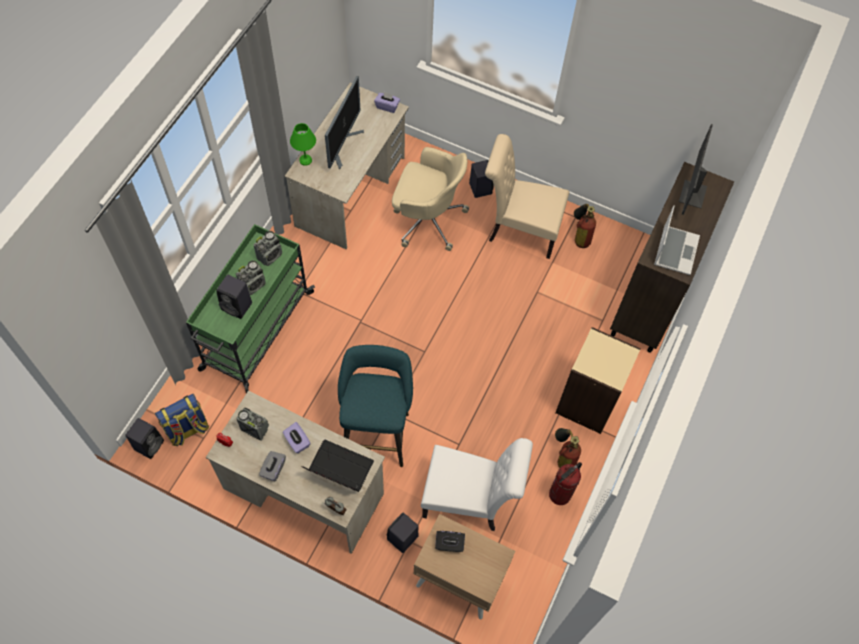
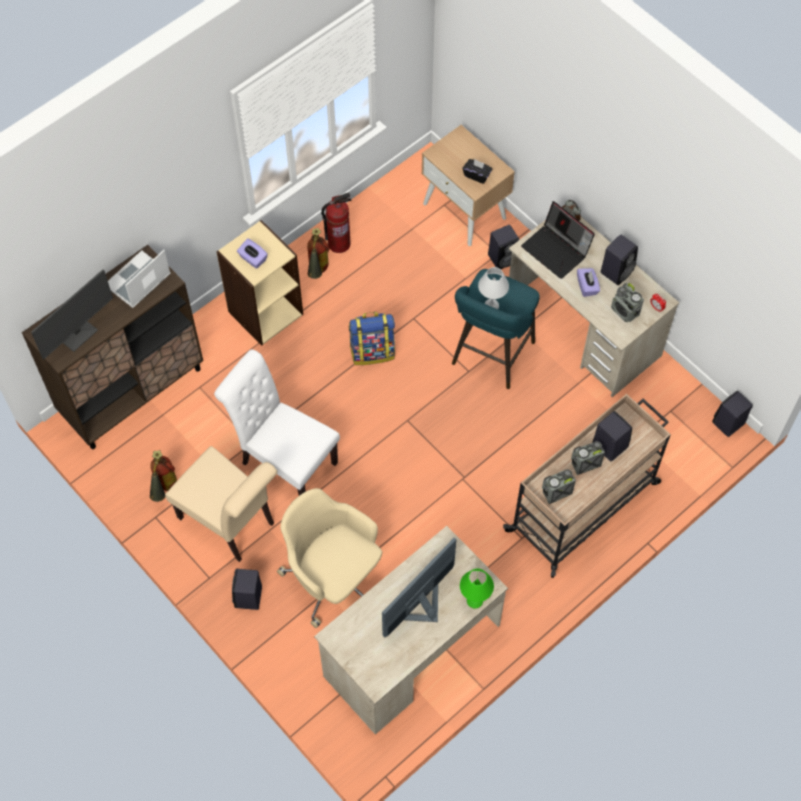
camera: 155 degrees left, 0 degrees up
(187, 430) = (685, 424): backpack -> backpack (372, 351)
(256, 332) = (584, 506): green cart -> beige cart
(273, 469) = (617, 270): grey tissue box -> black speaker
(378, 388) = (491, 306): none -> white table lamp
(387, 106) = (341, 645): purple tissue box -> purple tissue box (253, 259)
(469, 501) = (427, 266): white chair -> white chair (284, 461)

